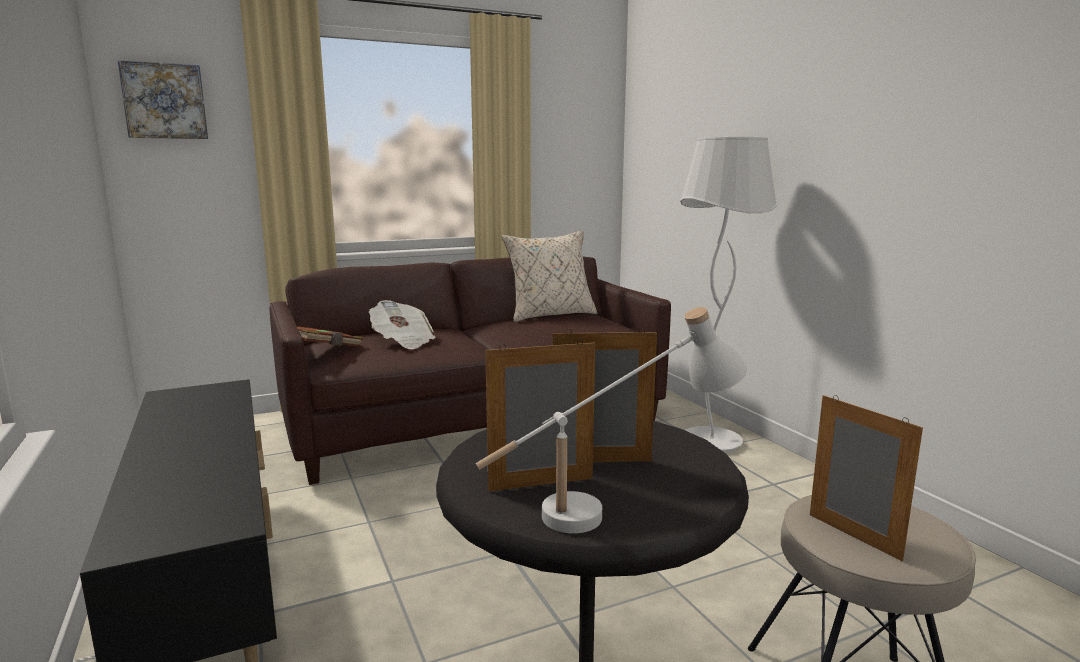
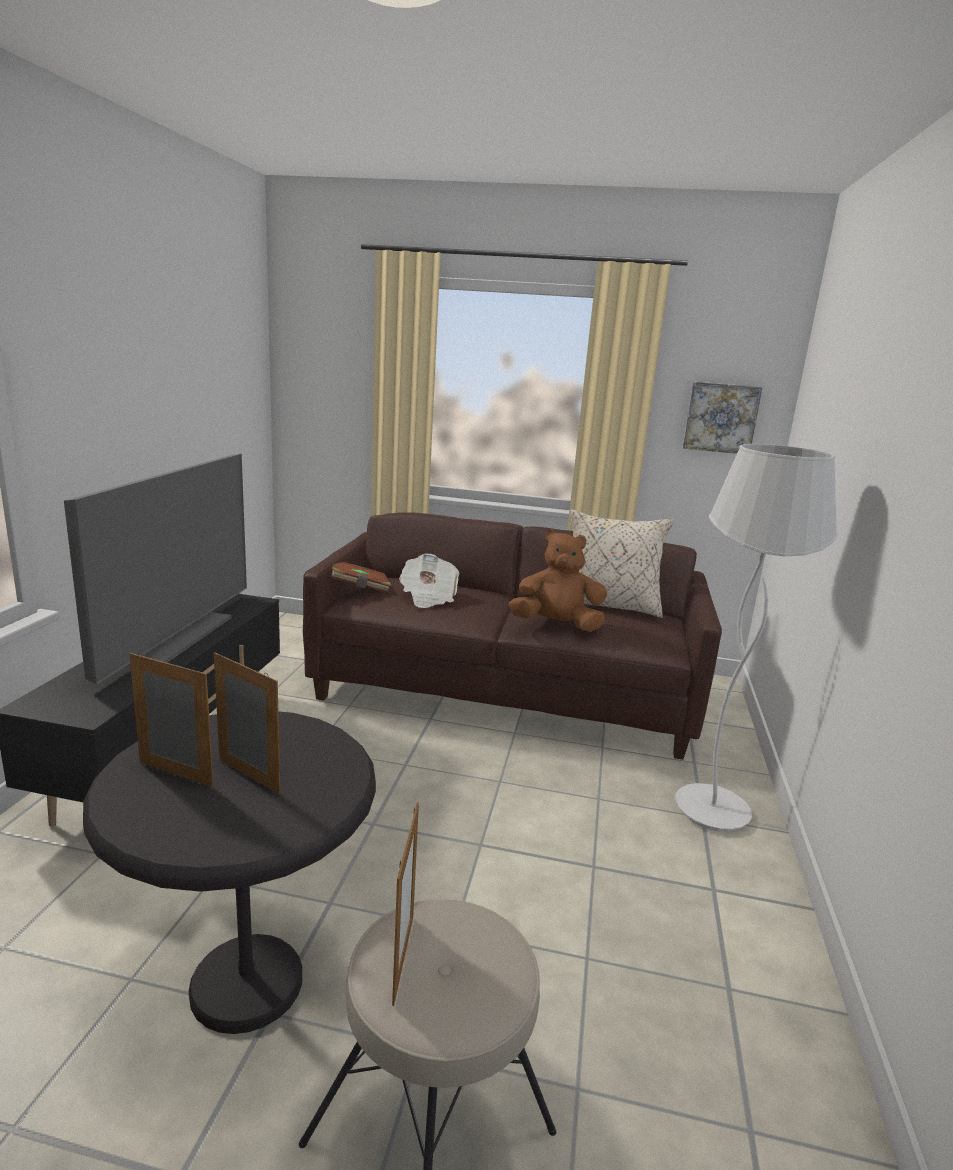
camera: 35 degrees right, 5 degrees up
(165, 101) = (317, 347): picture -> picture (720, 417)
(184, 436) = (172, 635): none -> television
(538, 334) = (556, 625): none -> brown plush toy
(613, 509) = (168, 818): white table lamp -> none

